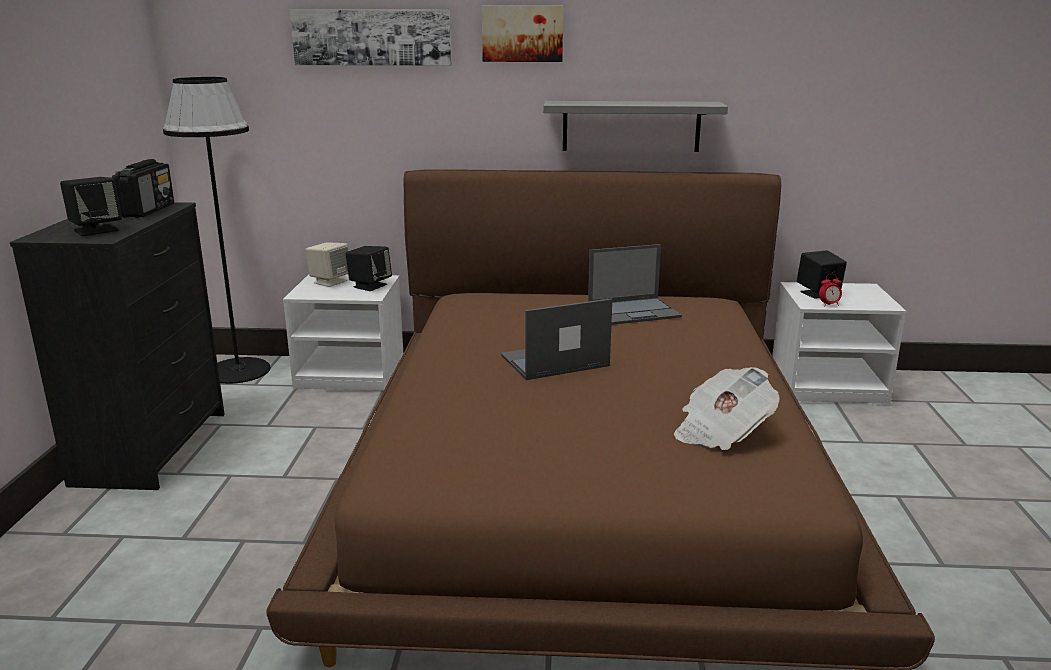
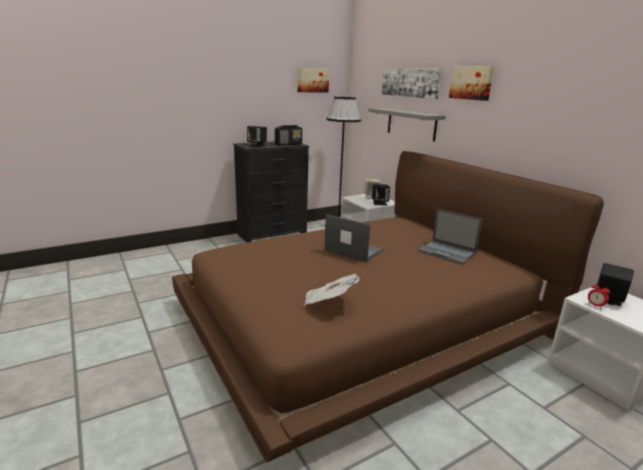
camera: 55 degrees right, 0 degrees up
(106, 44) = (312, 80): none -> picture
(631, 126) = (519, 145): grey shelf -> grey shelf (411, 124)

